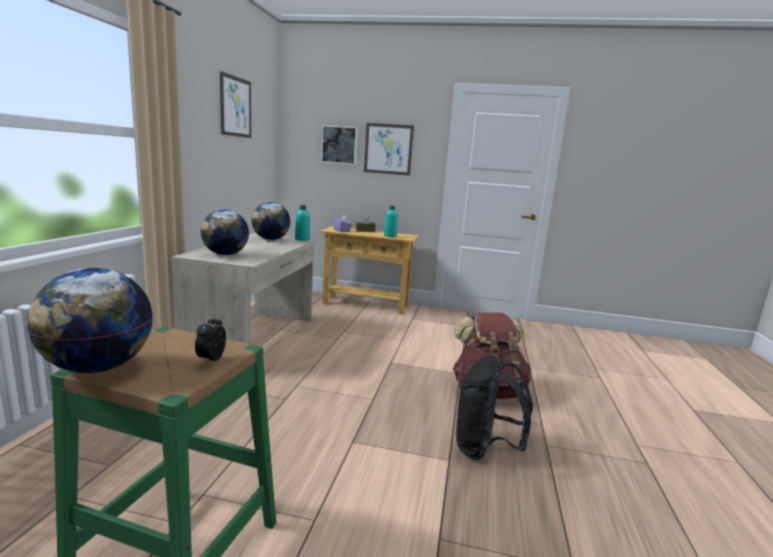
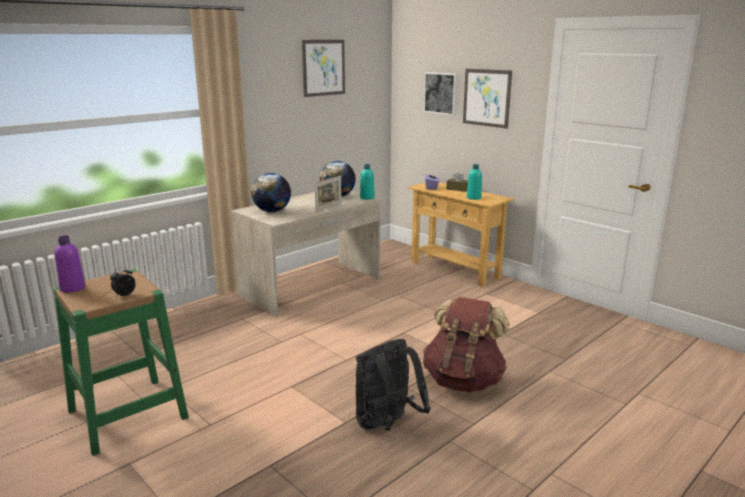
camera: 35 degrees right, 5 degrees up
(98, 367) = (72, 288): globe -> purple bottle
(281, 248) = (328, 207): none -> picture frame

